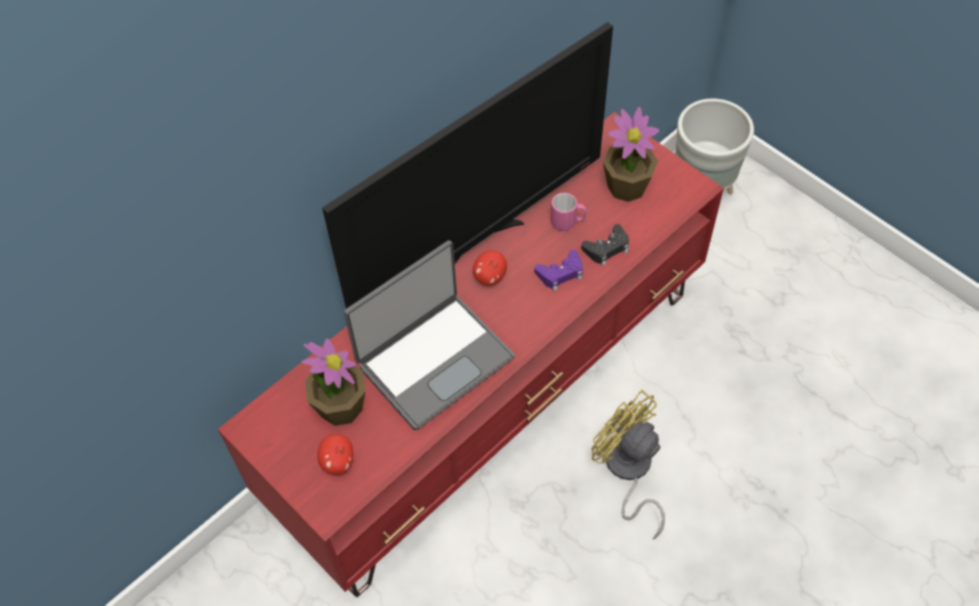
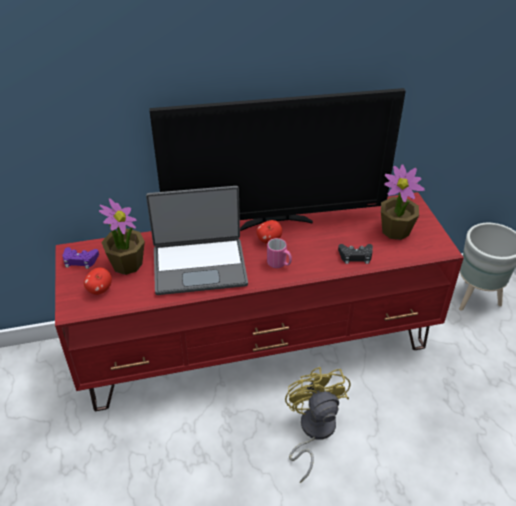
camera: 30 degrees right, 15 degrees down
(560, 273) = (314, 256): purple game controller -> purple game controller (80, 260)
(568, 222) = (341, 233): pink mug -> pink mug (279, 264)

